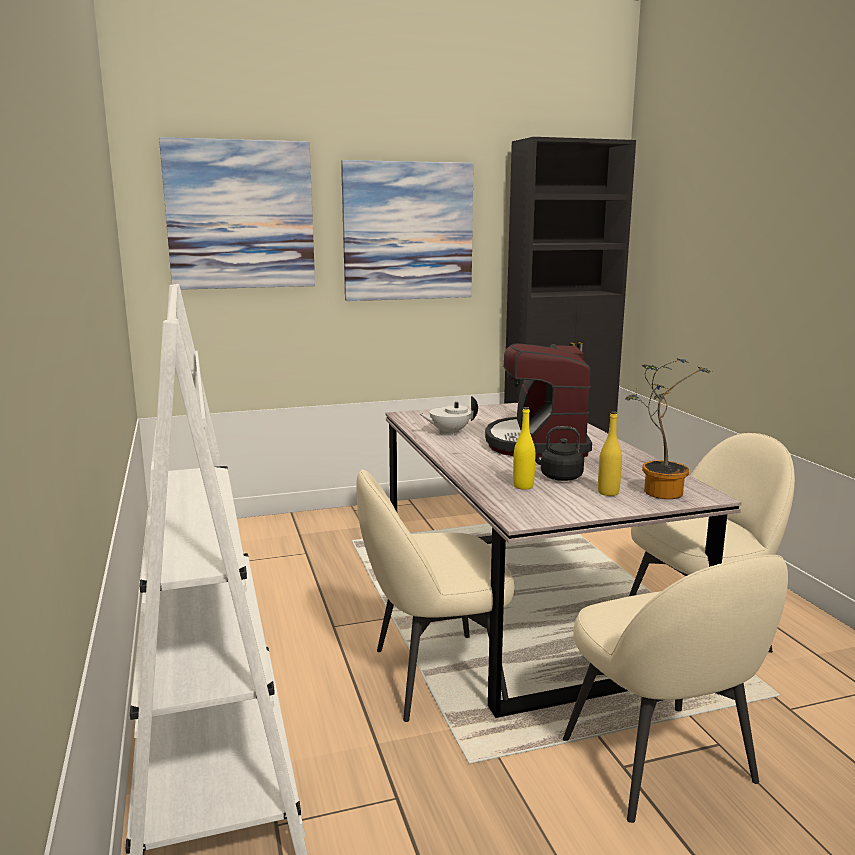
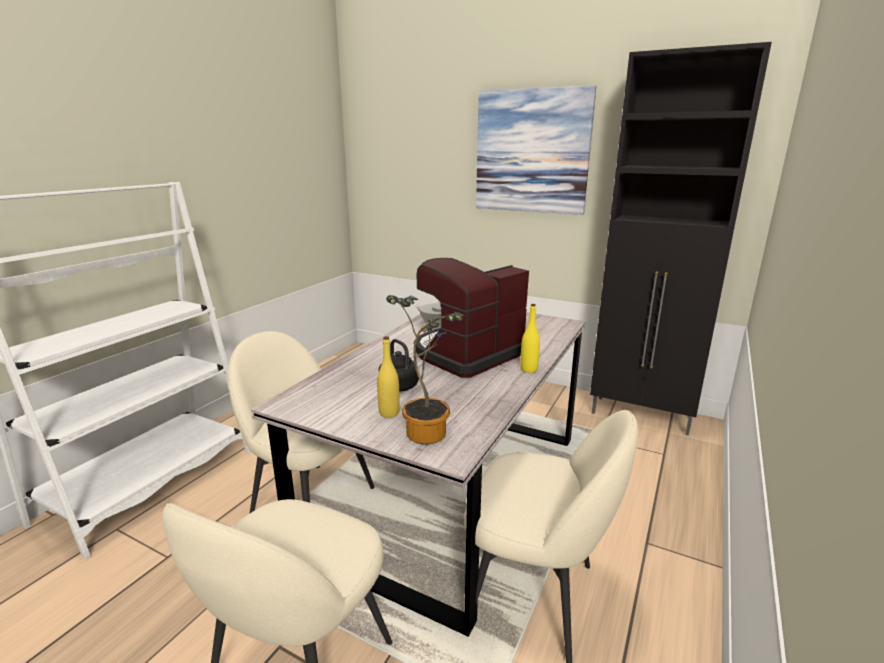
camera: 45 degrees right, 5 degrees up
(240, 215) = (410, 138): picture -> none
(523, 486) = (355, 382): yellow bottle -> yellow bottle (529, 369)

